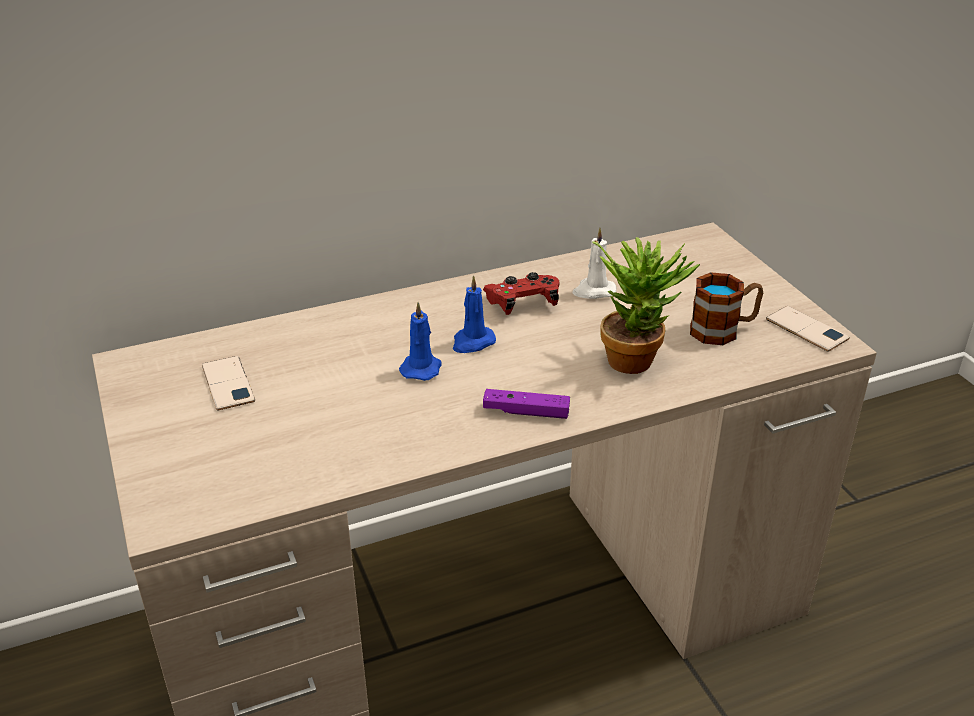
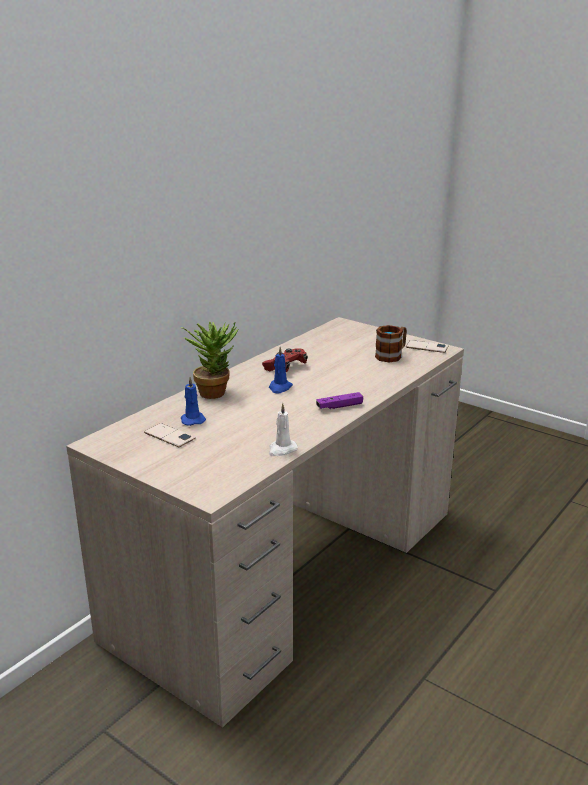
camera: 30 degrees left, 10 degrees down
(421, 368) = (267, 403): blue candle -> blue candle (192, 420)
(593, 291) = (314, 355): white candle -> white candle (282, 450)
(637, 357) = (365, 374): potted plant -> potted plant (214, 391)

